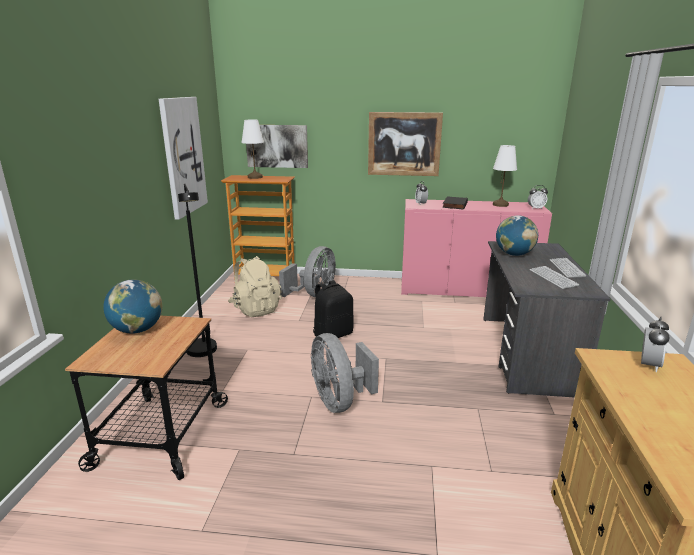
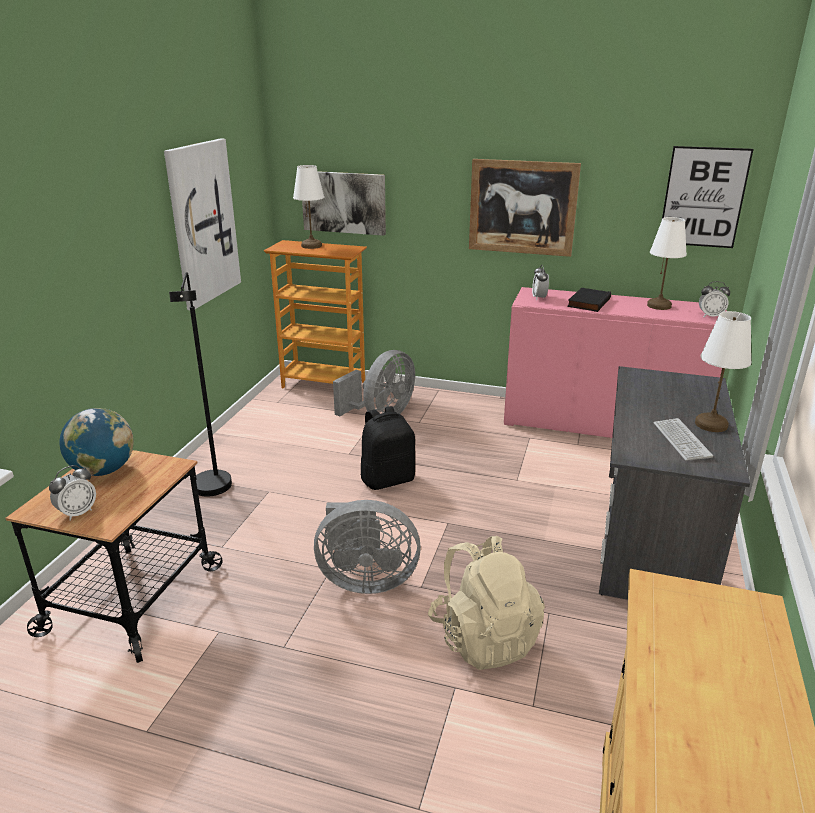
camera: 10 degrees right, 5 degrees up
(255, 309) = (297, 431): beige backpack -> beige backpack (484, 637)
(339, 401) = (365, 579): grey fan -> grey fan turned 75 degrees counterclockwise
(514, 254) = (645, 393): globe -> none
(523, 132) = (703, 197): none -> picture
(566, 268) = (711, 425): keyboard -> white table lamp
(648, 365) = (718, 608): alarm clock -> alarm clock (77, 513)

